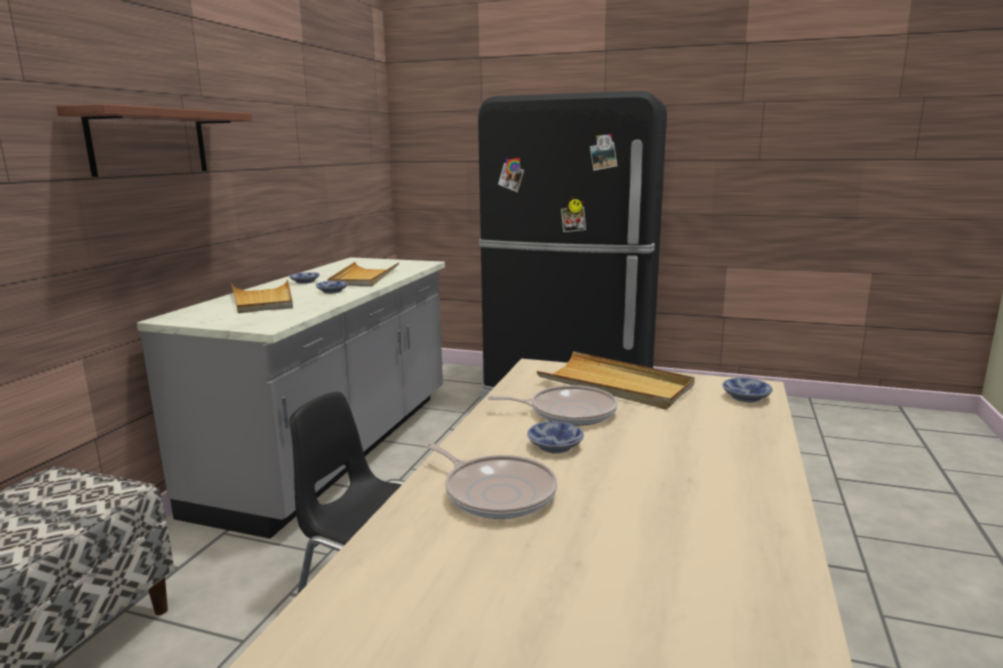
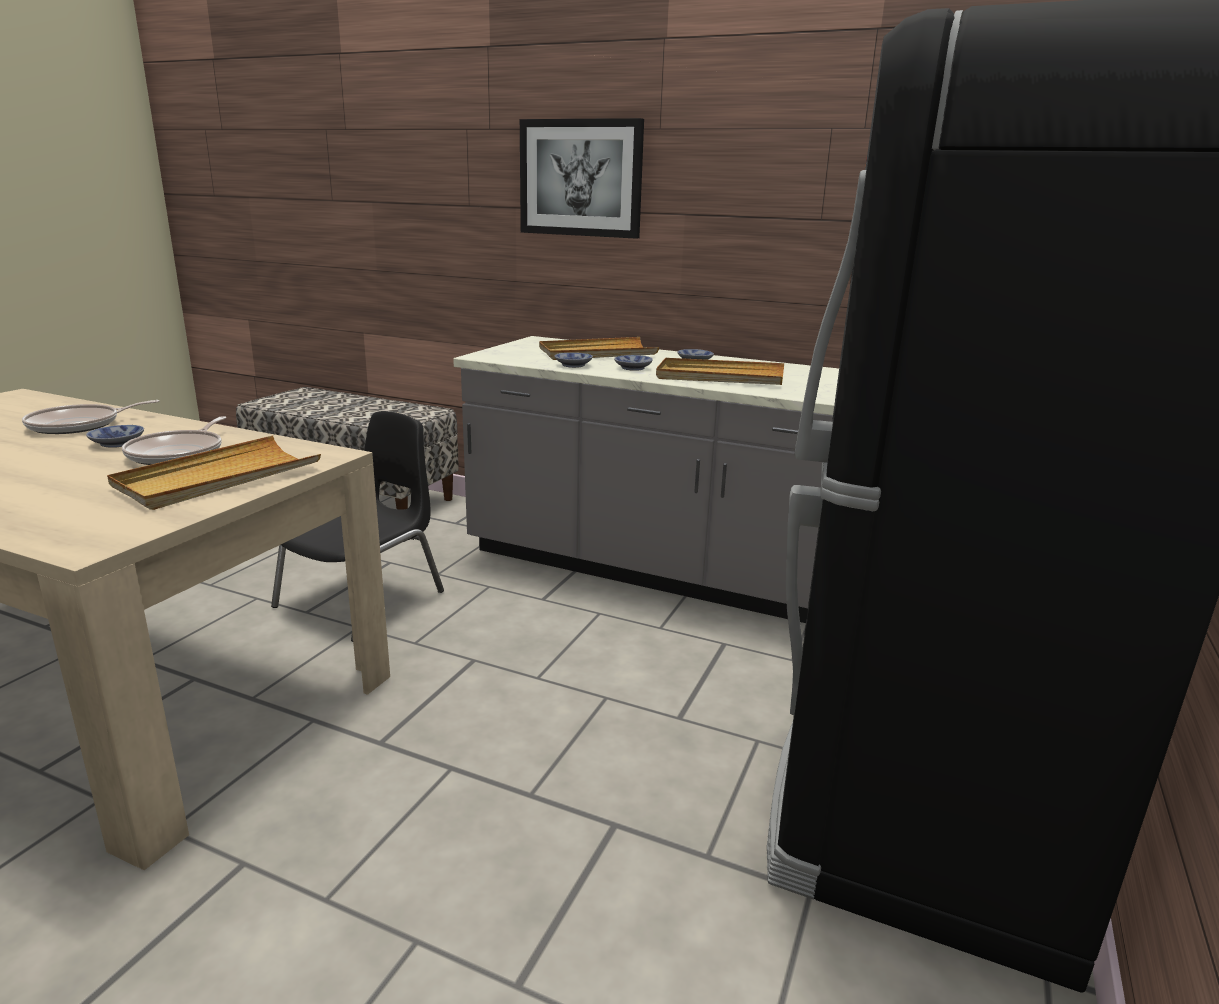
camera: 95 degrees right, 5 degrees up
(149, 142) = (580, 178): brown shelf -> picture
(745, 396) = (73, 531): bowl -> bowl (575, 365)

